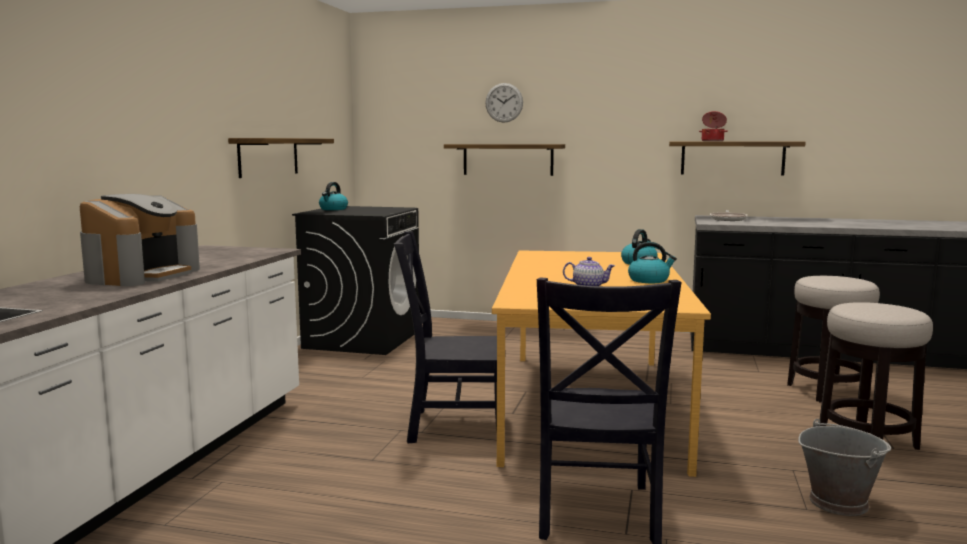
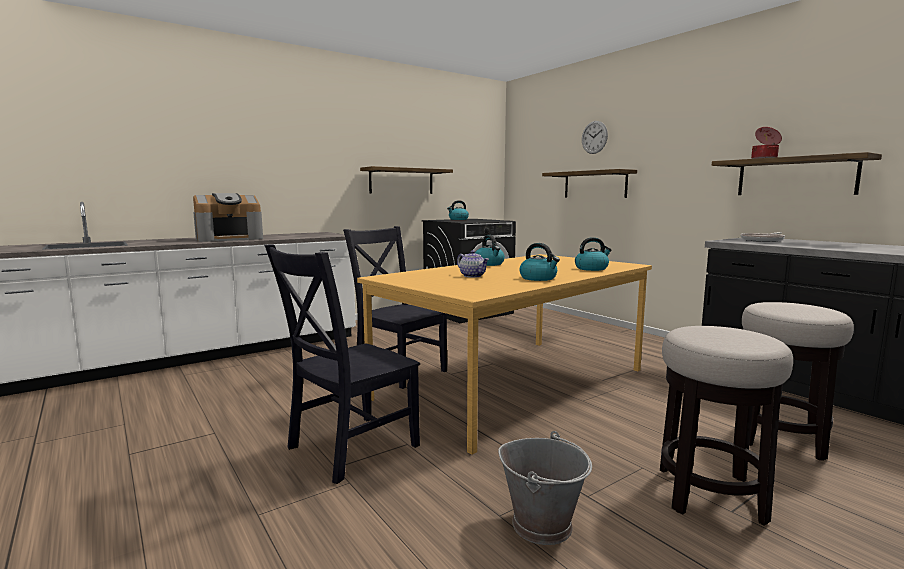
camera: 40 degrees right, 0 degrees up
(534, 270) = (489, 264): none -> kettle

